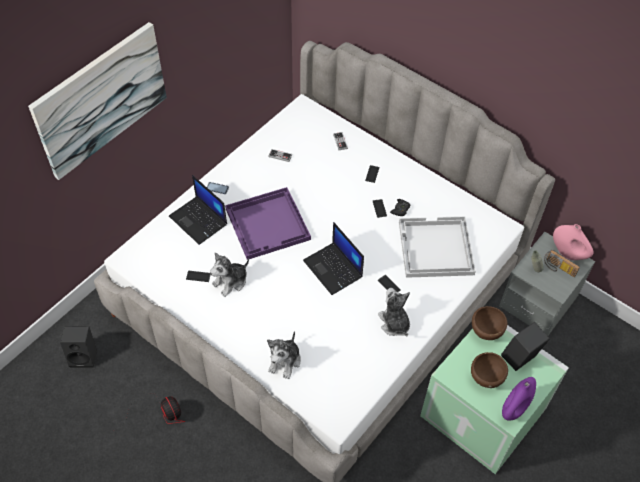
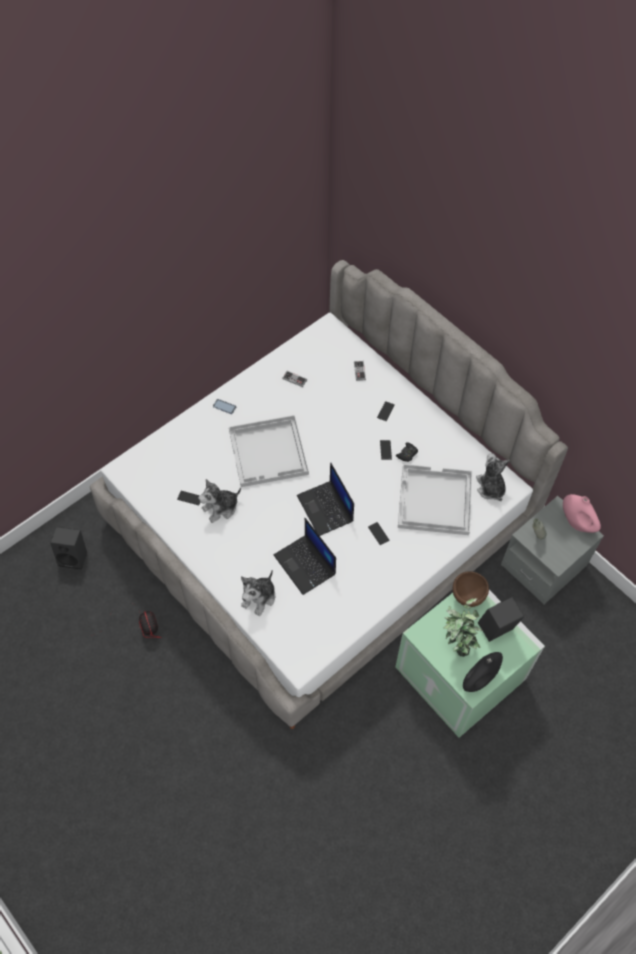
camera: 10 degrees right, 5 degrees up
(101, 100) = (109, 315): picture -> none
(199, 220) = (200, 439): laptop -> laptop (305, 565)
(268, 224) = (269, 452): purple tray -> white tray
(394, 323) = (375, 574): plush toy -> plush toy (490, 487)
(485, 378) = (457, 644): brown bowl -> potted plant
(514, 408) = (479, 679): purple vase -> black vase
(558, 268) = (562, 538): radio -> none

